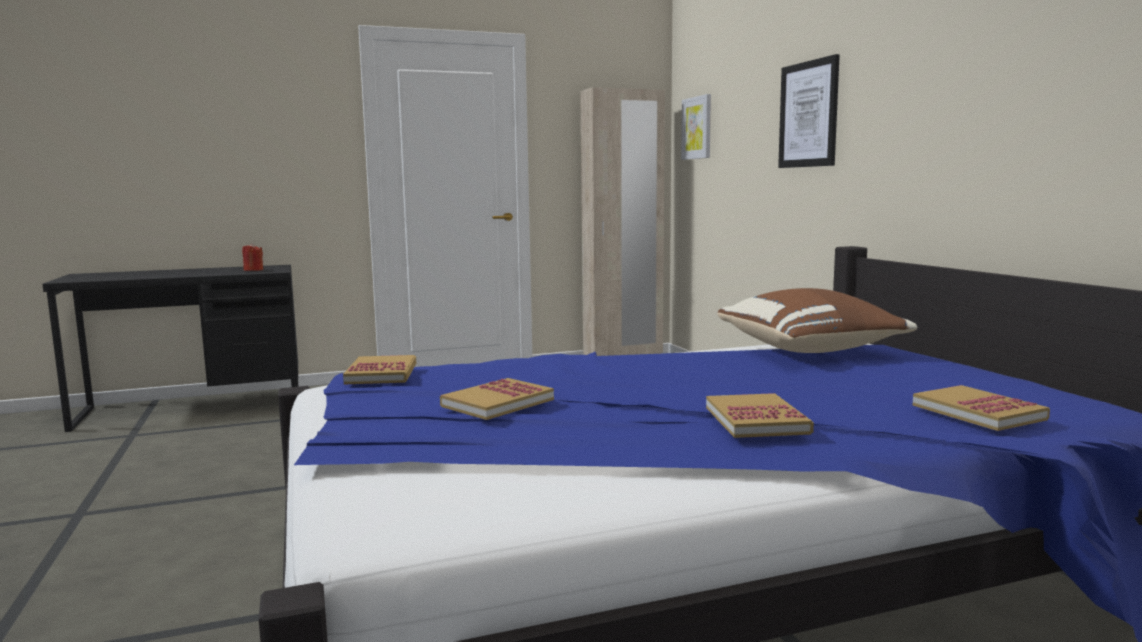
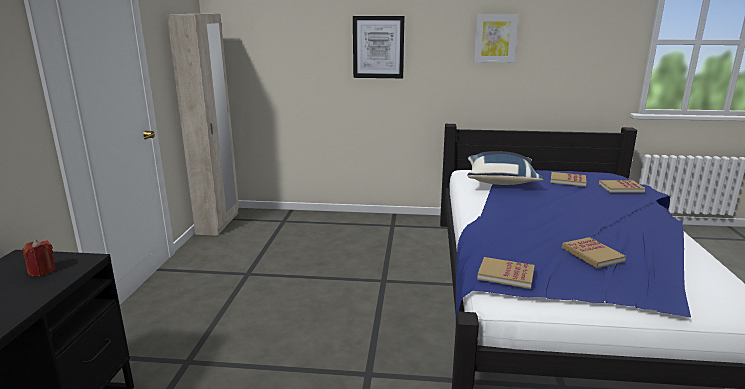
camera: 65 degrees left, 10 degrees up
(697, 128) = (247, 44): picture -> picture (495, 38)
(756, 420) = (632, 216): book -> book (567, 181)
(811, 350) = (501, 181): brown pillow -> blue pillow

